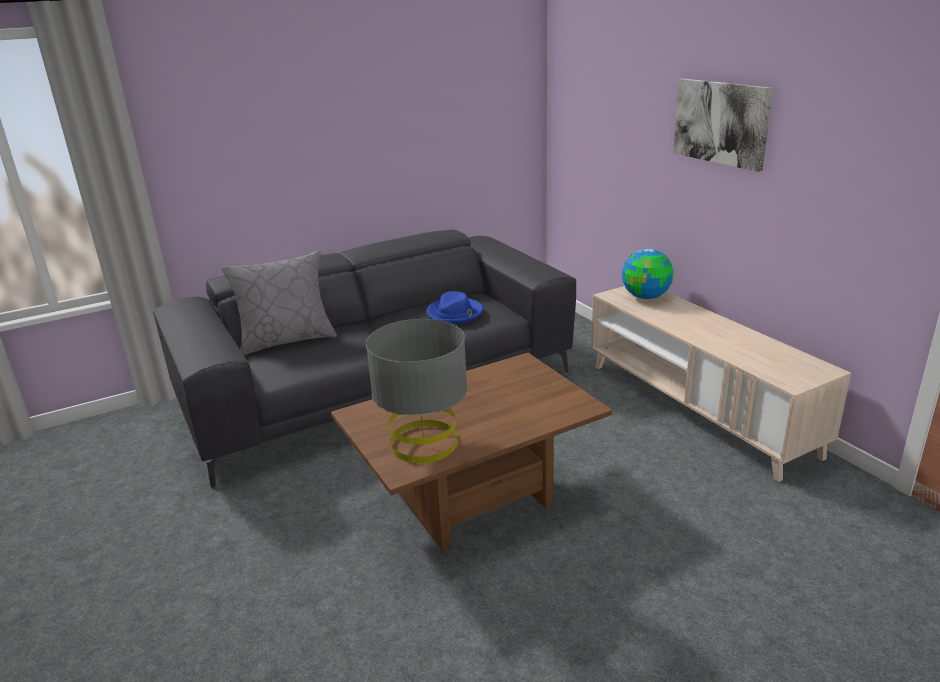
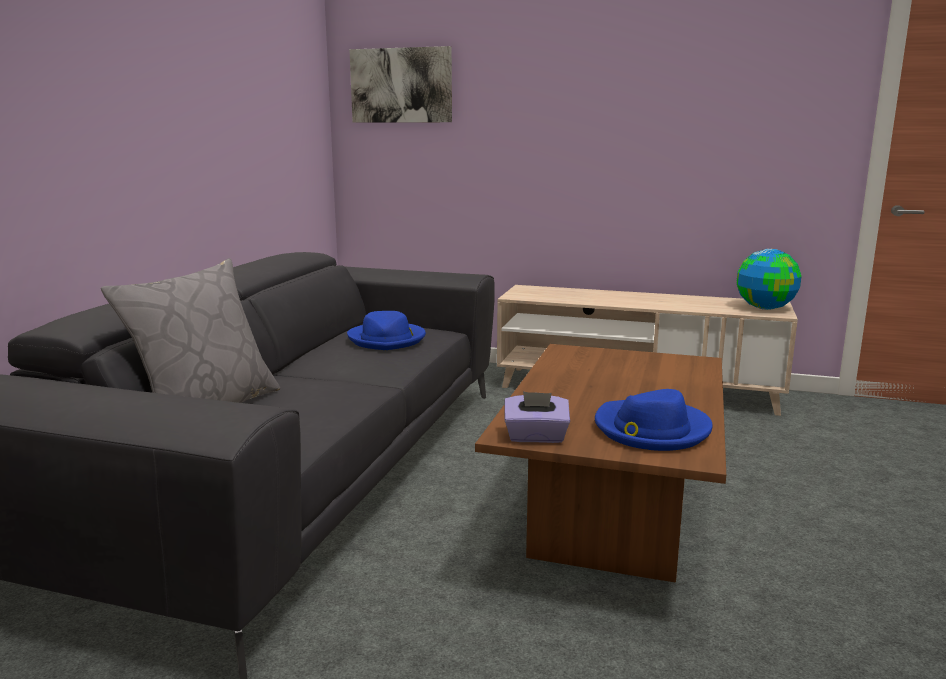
camera: 45 degrees left, 10 degrees down
(361, 421) = (536, 437): none -> purple tissue box
(423, 444) = (651, 430): grey table lamp -> blue hat
(646, 297) = (547, 292): globe -> globe (765, 308)
(721, 122) = (607, 96): picture -> picture (401, 85)

